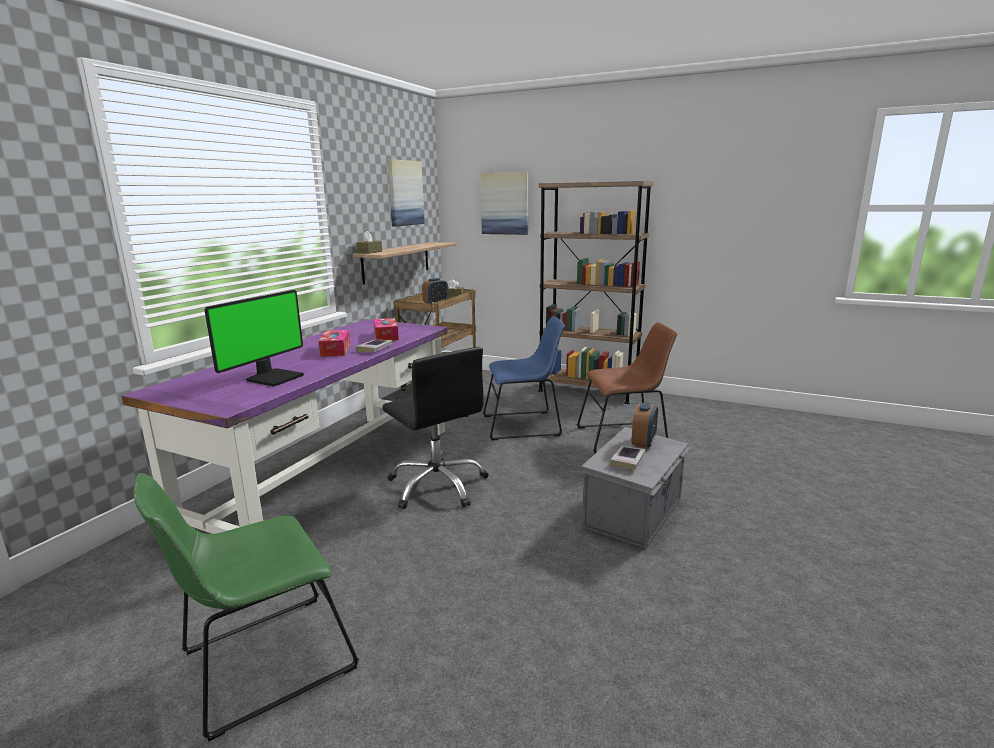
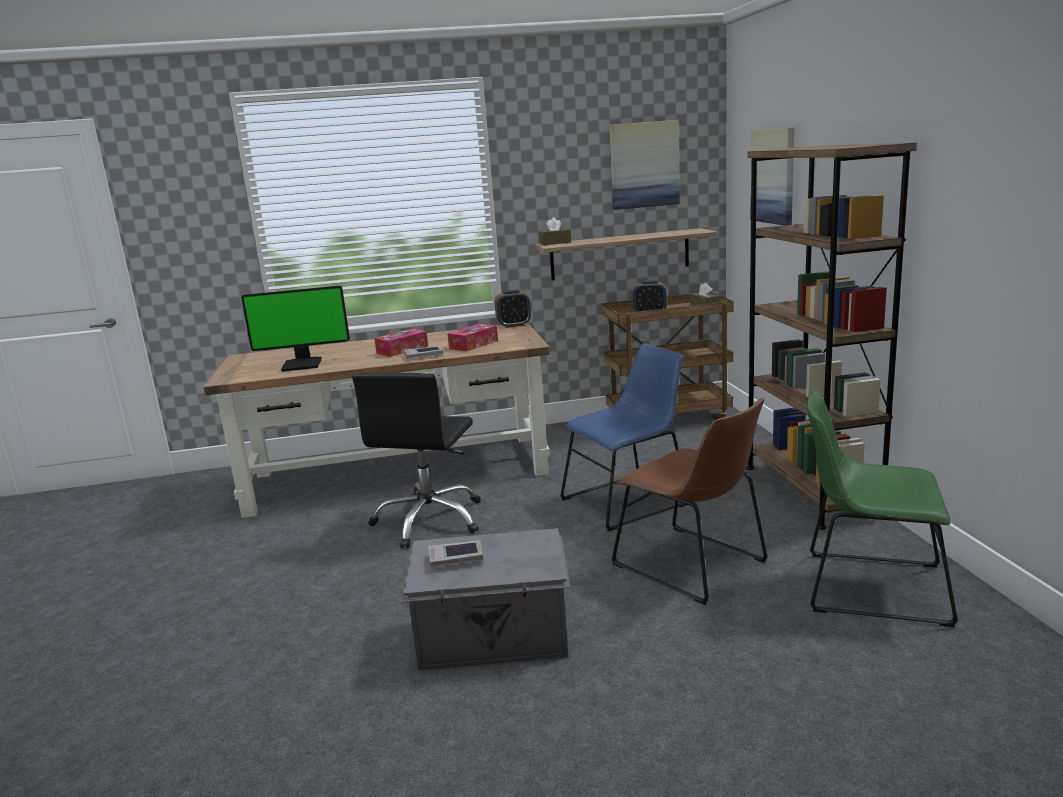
camera: 55 degrees right, 0 degrees up
(261, 663) = (137, 573): green chair -> green chair (868, 586)
(329, 473) = (400, 473): purple desk -> brown desk
(525, 425) = (629, 500): blue chair -> blue chair turned 75 degrees counterclockwise
(643, 443) = (519, 552): alarm clock -> alarm clock (514, 325)

